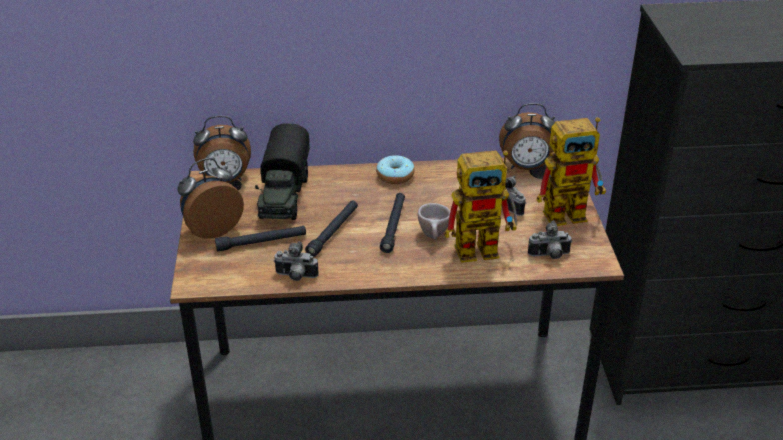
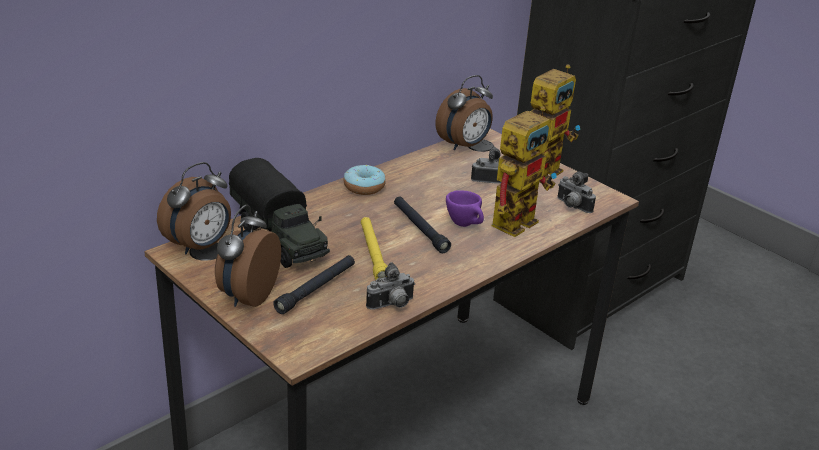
camera: 40 degrees left, 5 degrees down
(333, 232) = (373, 253): black flashlight -> yellow flashlight
(434, 237) = (465, 225): beige cup -> purple cup
(549, 256) = (572, 206): camera -> camera turned 90 degrees clockwise

